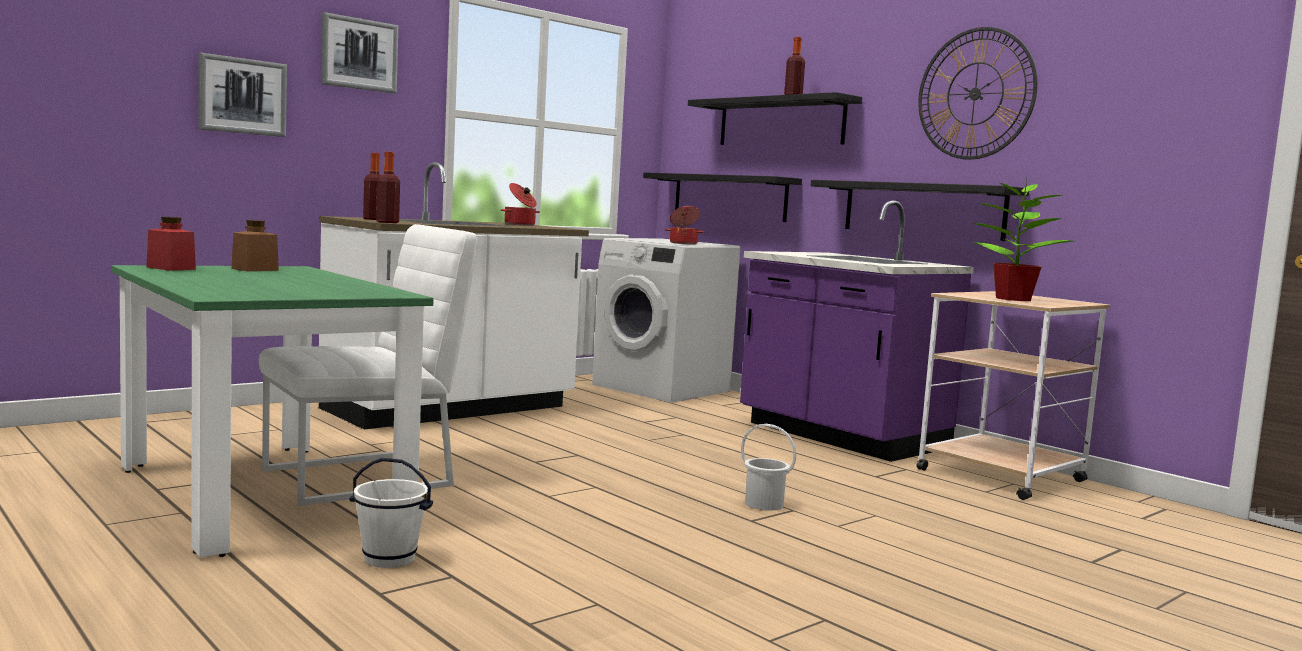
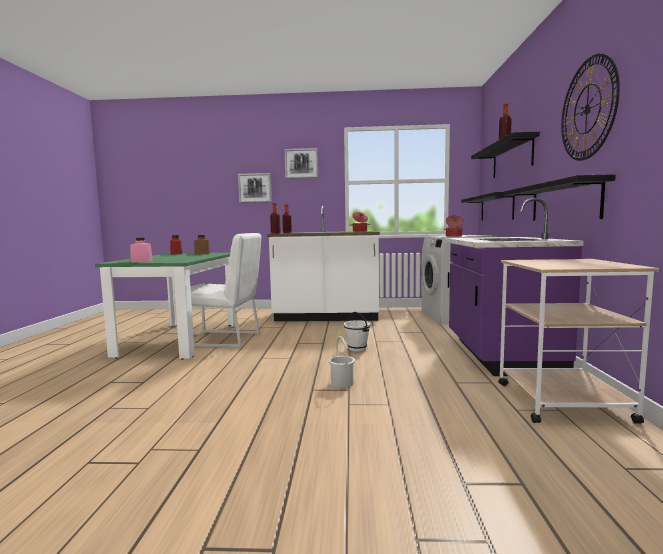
camera: 45 degrees right, 0 degrees up
(286, 293) = (141, 261): none -> pink jar
(390, 559) = (146, 370): white bucket -> white bucket (357, 349)
(1012, 299) = (551, 263): potted plant -> none

